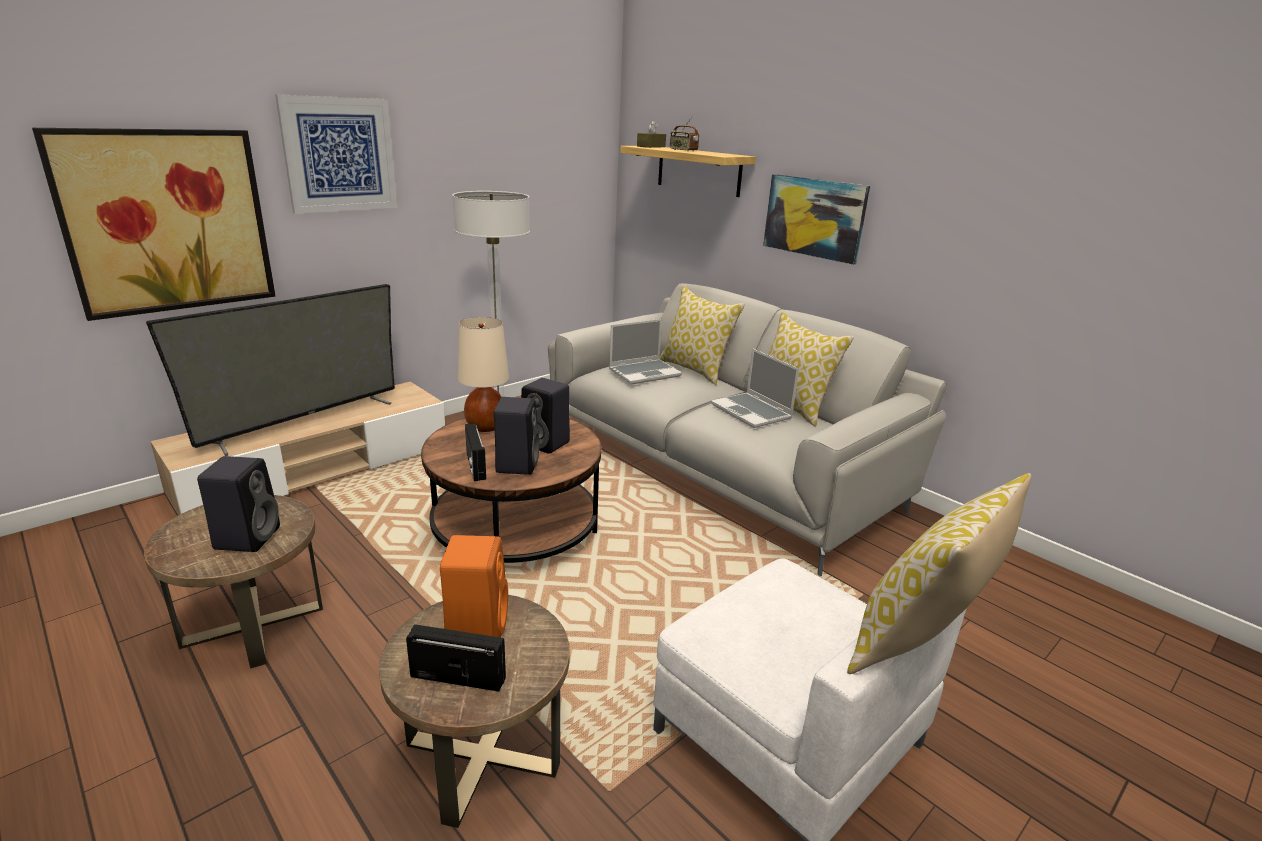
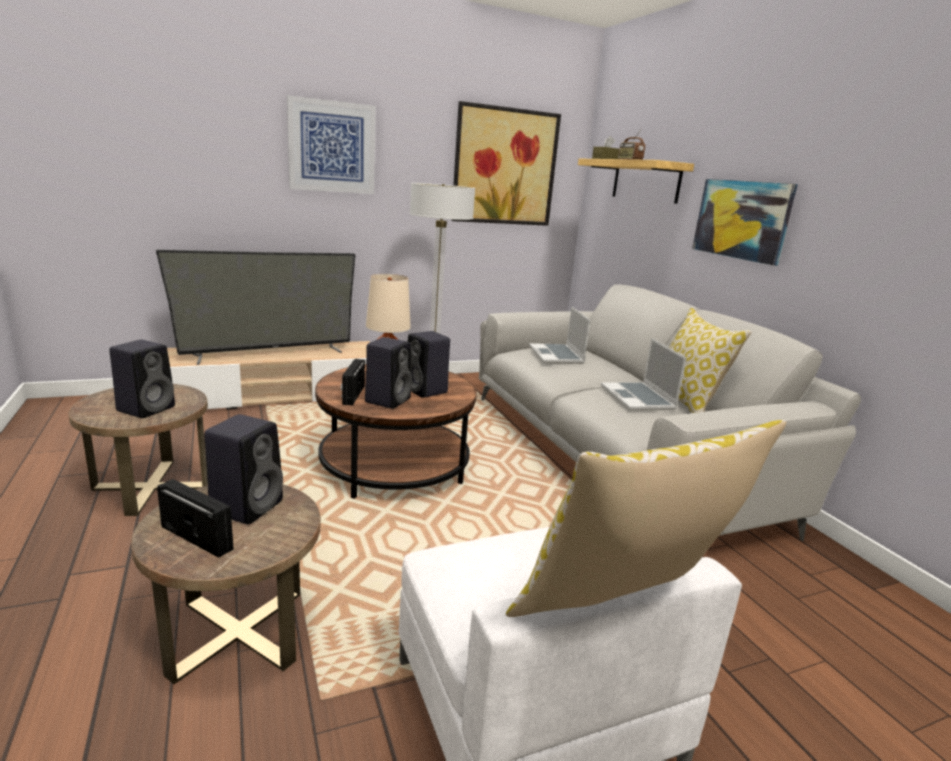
camera: 20 degrees right, 5 degrees down
(167, 221) = (194, 183): picture -> picture (504, 167)
(477, 627) = (248, 506): orange speaker -> black speaker
(645, 373) = (557, 355): laptop -> laptop turned 90 degrees clockwise
(695, 370) = (609, 361): pillow -> none

